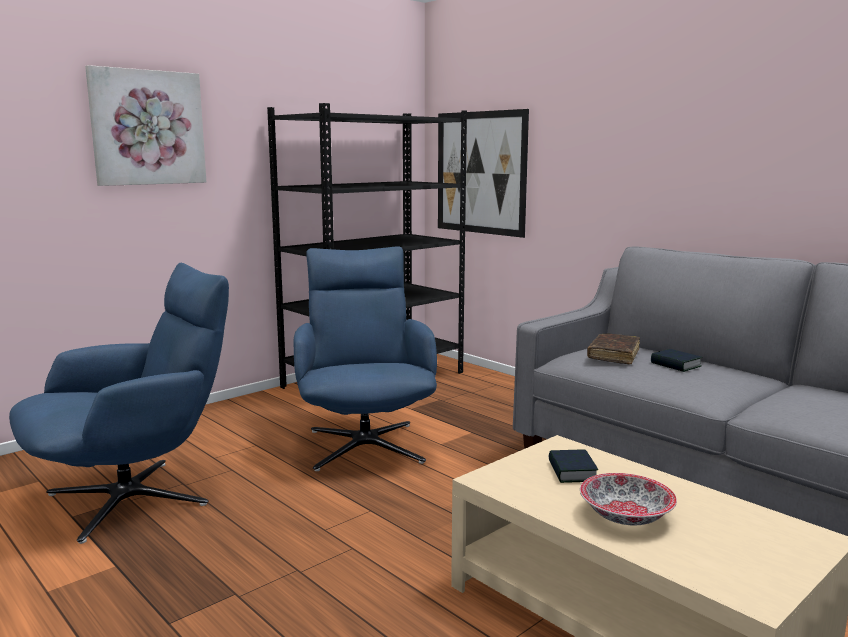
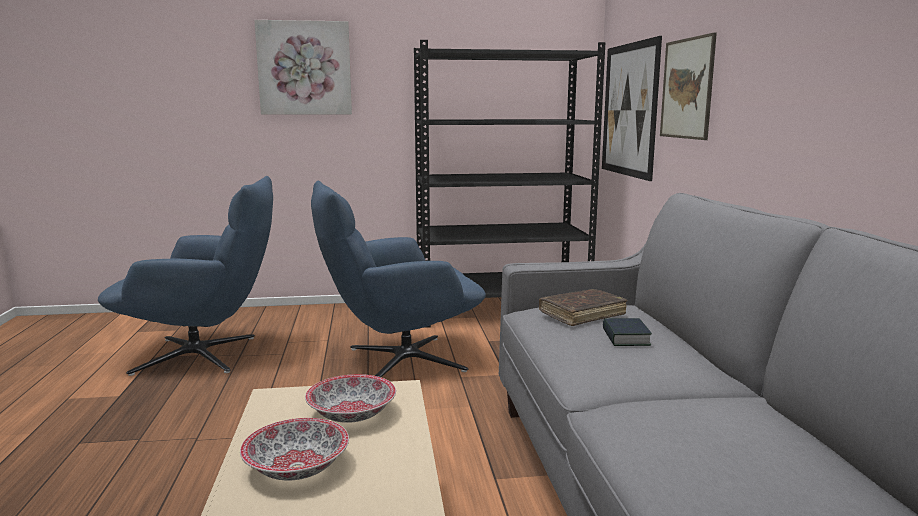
camera: 35 degrees right, 0 degrees up
(365, 444) = (402, 360): blue armchair -> blue armchair turned 135 degrees counterclockwise
(571, 157) = (687, 88): none -> picture
(572, 472) = (351, 414): book -> bowl

